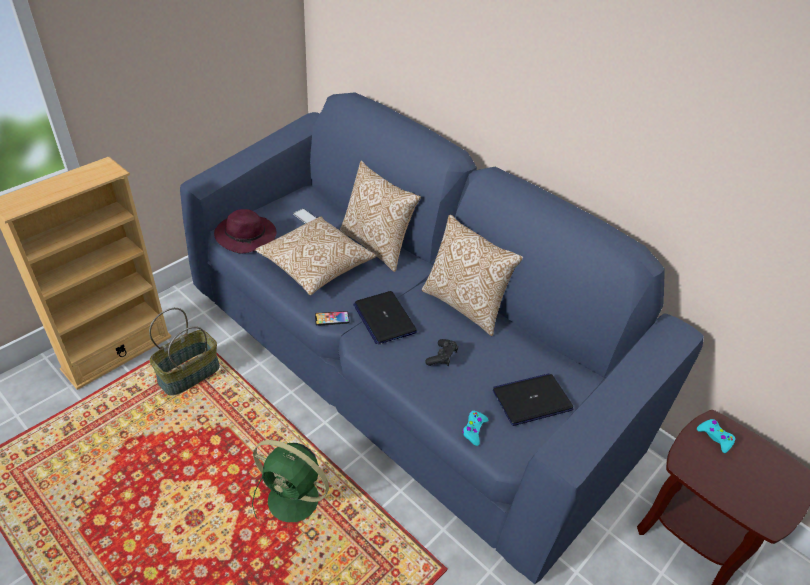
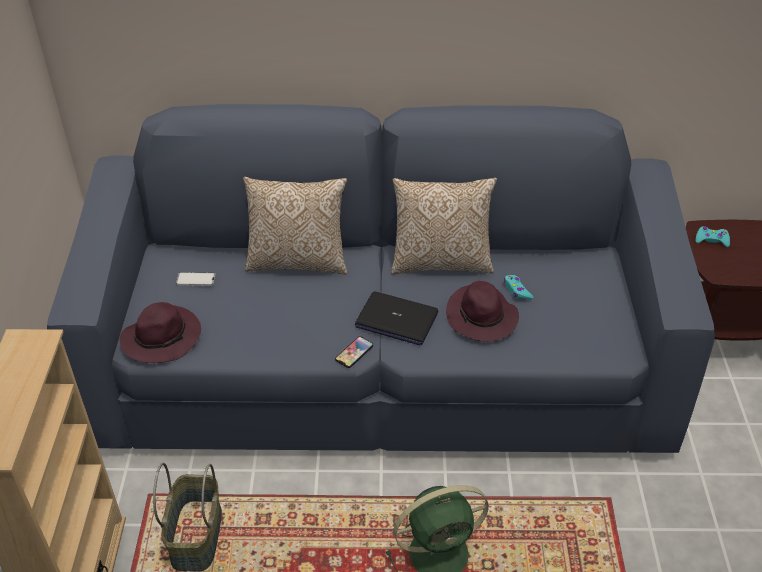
camera: 40 degrees left, 0 degrees up
(316, 266) = (270, 319): pillow -> none
(442, 357) = (482, 317): black game controller -> purple hat
(474, 430) = (576, 354): turquoise game controller -> turquoise game controller (517, 291)
(532, 400) = (584, 300): laptop -> none

